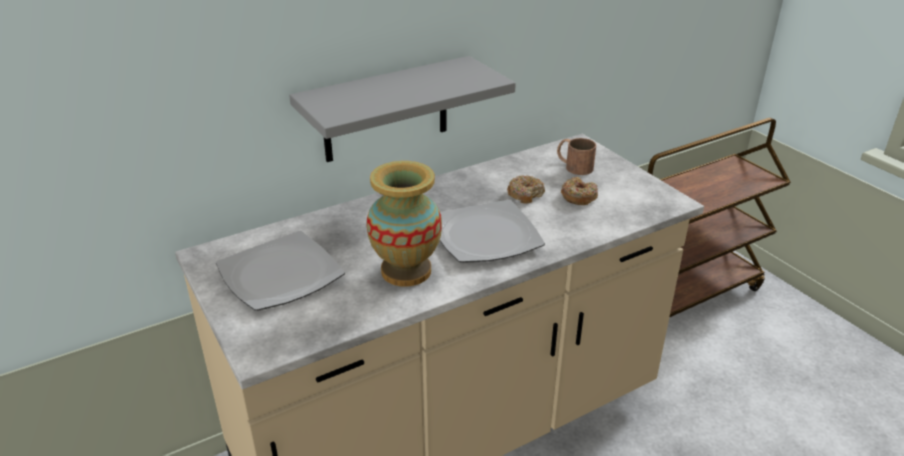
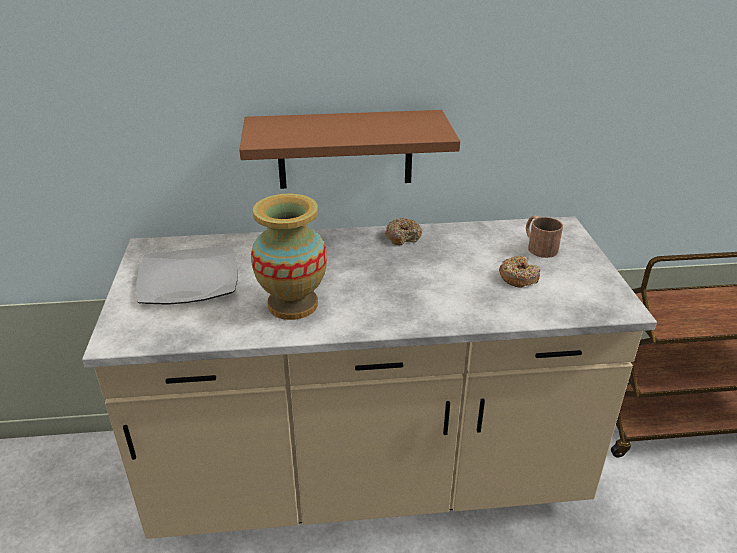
camera: 25 degrees right, 0 degrees up
(386, 110) = (345, 149): grey shelf -> brown shelf
(487, 236) = (394, 292): plate -> none
(525, 194) = (465, 262): donut -> donut (403, 237)

